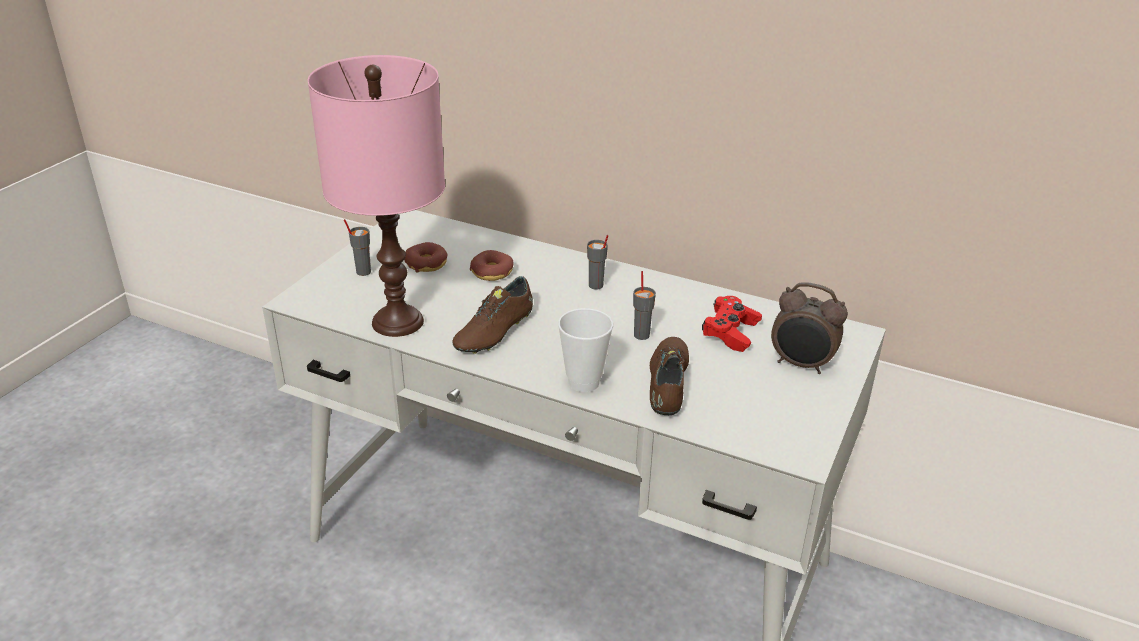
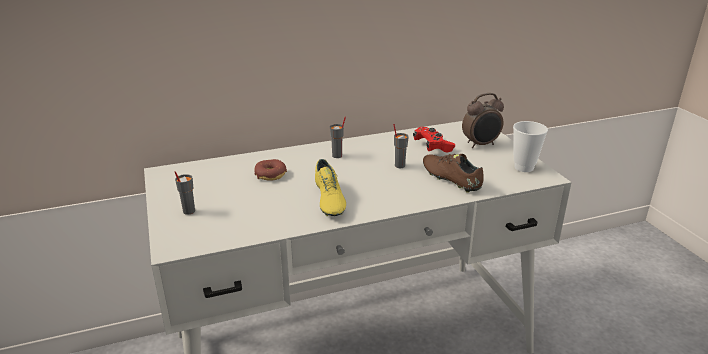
camera: 45 degrees left, 5 degrees down
(396, 322) = (264, 224): pink table lamp -> none
(426, 264) = (222, 188): donut -> none
(494, 332) = (329, 200): brown shoe -> yellow shoe
(584, 382) = (415, 198): cup -> cup (524, 167)

